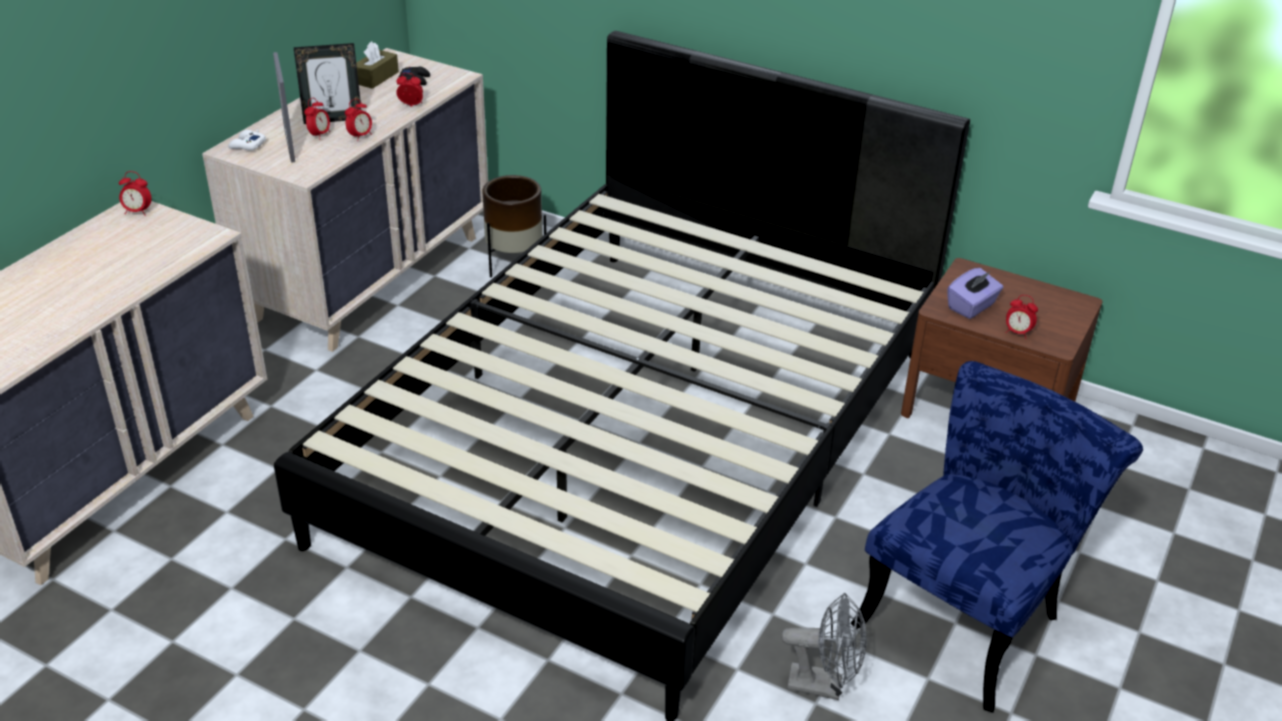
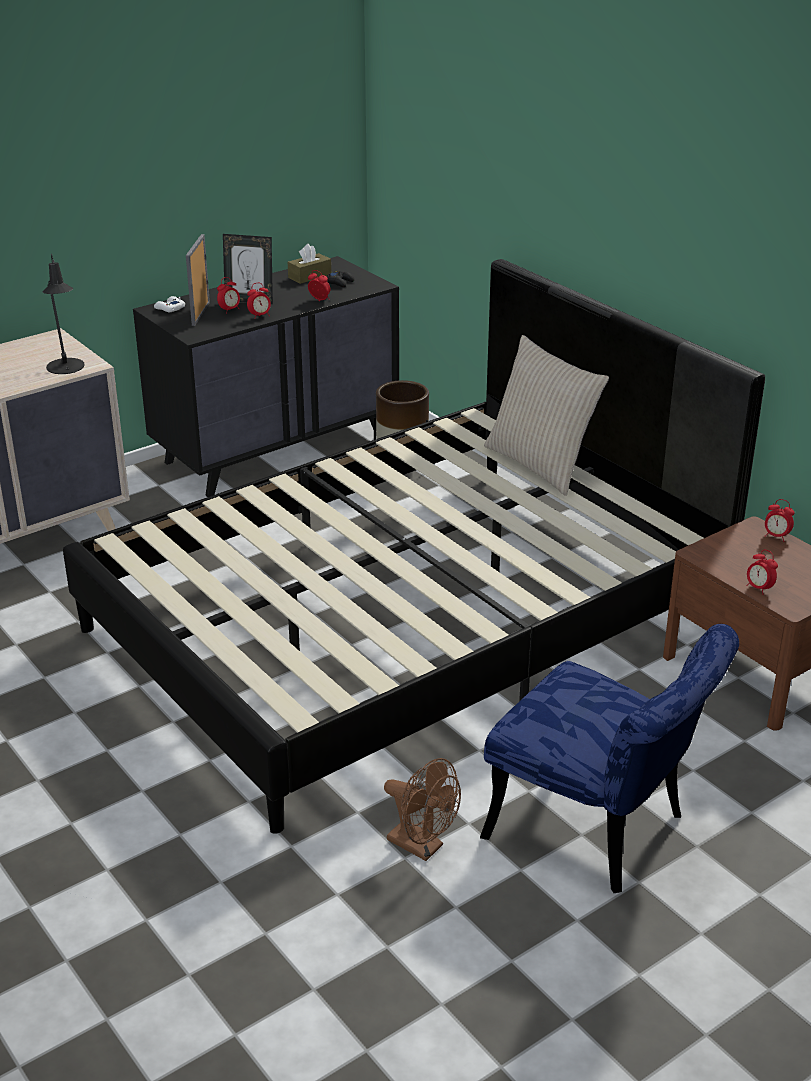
camera: 25 degrees right, 5 degrees down
(138, 212) = (53, 340): alarm clock -> alarm clock (776, 536)
(185, 246) = (66, 368): none -> black table lamp
(370, 276) = (277, 448): beige dresser -> black dresser
(710, 244) = (540, 465): none -> beige pillow
(824, 685) = (422, 846): grey fan -> brown fan
(969, 615) = (600, 832): blue chair -> blue chair turned 60 degrees clockwise
(972, 306) = (732, 558): purple tissue box -> none

